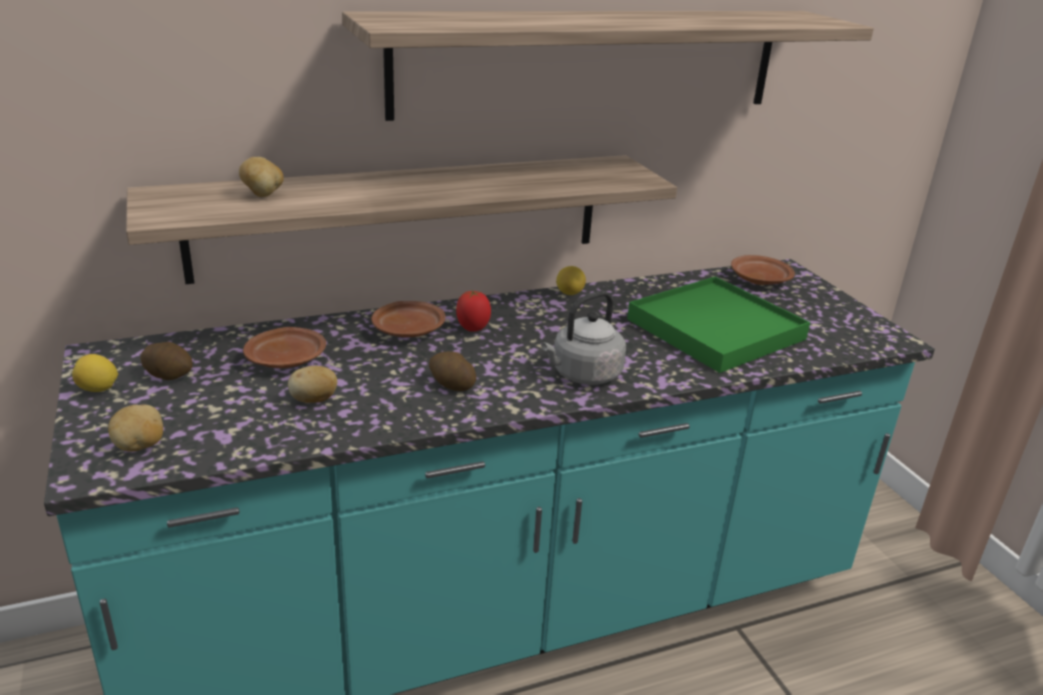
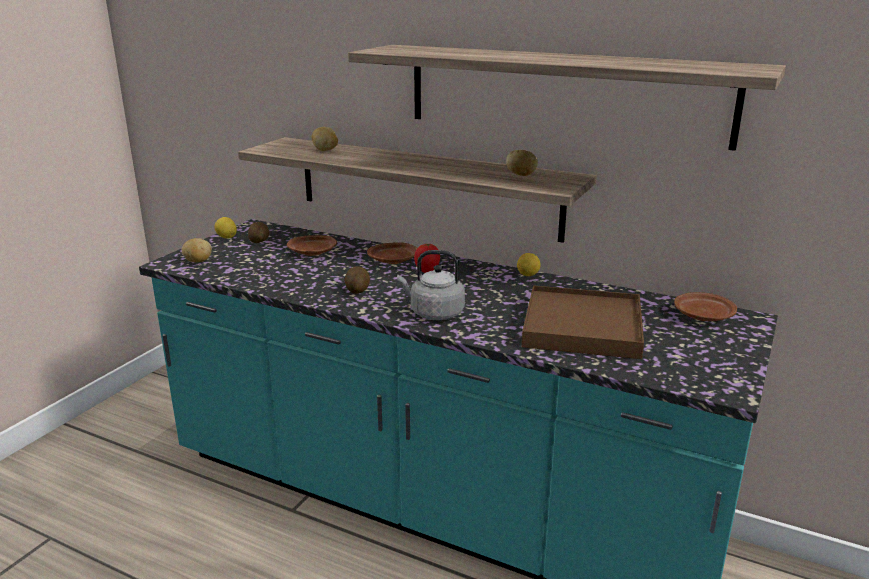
camera: 50 degrees right, 5 degrees down
(314, 400) = (287, 271): potato -> potato (521, 175)
(716, 329) = (583, 327): green tray -> brown tray

